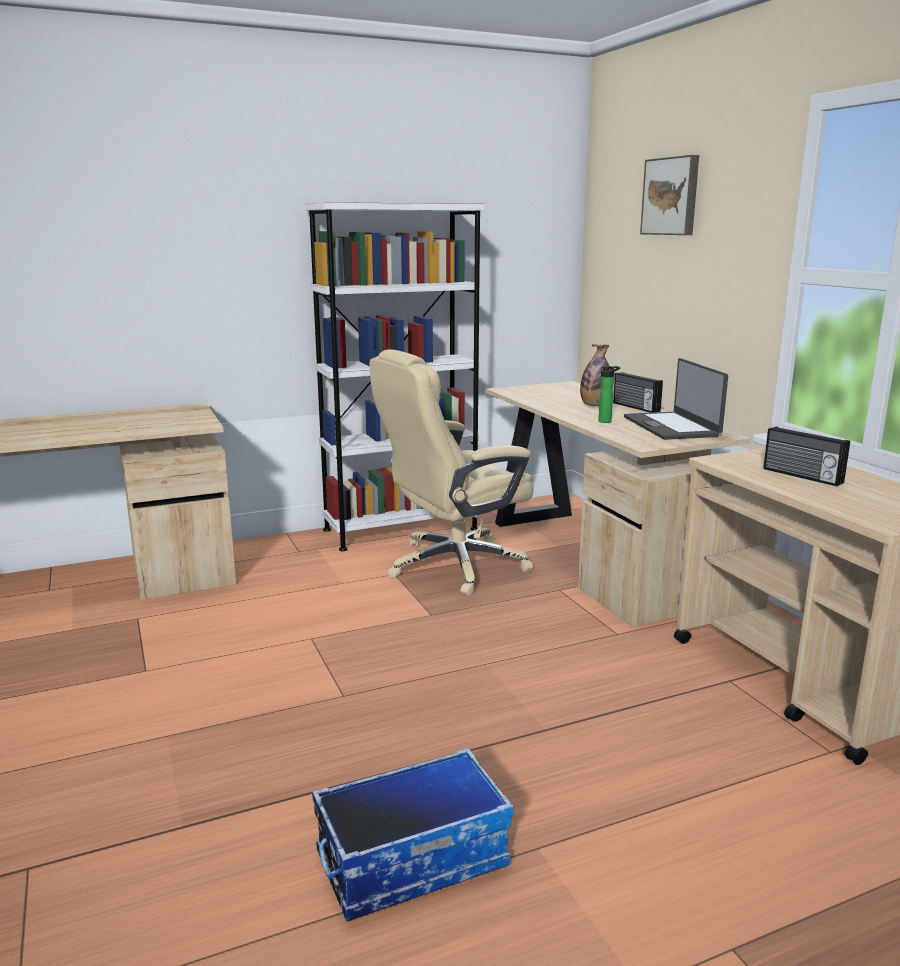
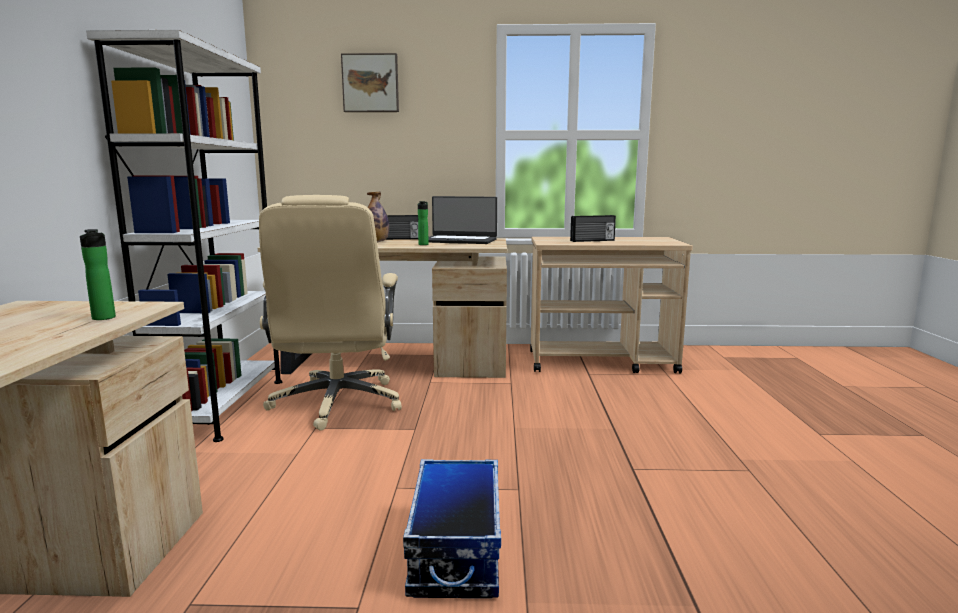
camera: 65 degrees left, 5 degrees down
(163, 426) = (104, 318): none -> bottle
(412, 859) = (749, 500): storage box -> storage box (454, 550)

